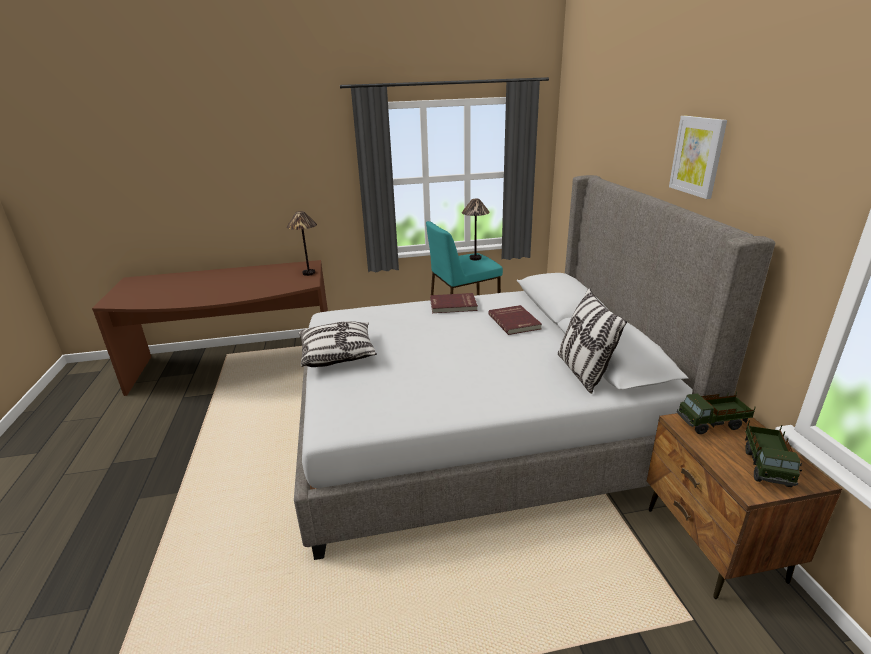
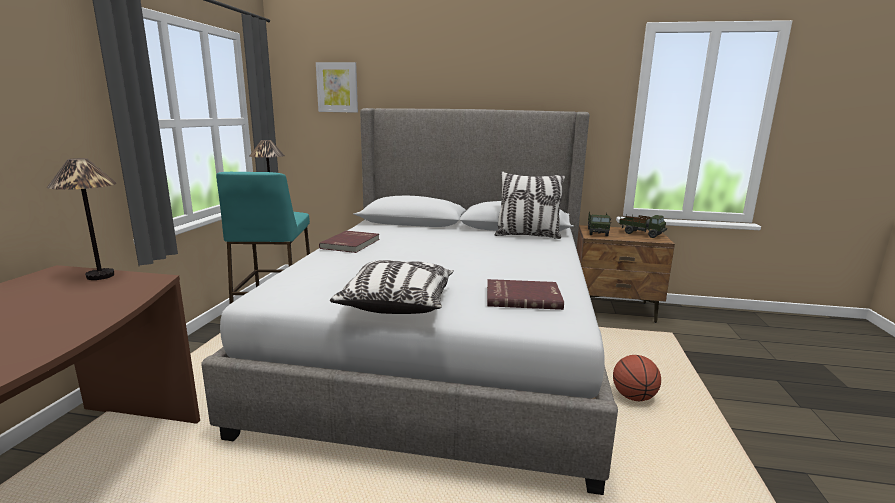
camera: 70 degrees left, 10 degrees down
(473, 576) = (633, 397): none -> basketball
(515, 321) = (421, 234): red book -> red book (522, 297)
(697, 156) = (501, 74): picture -> picture (337, 87)

